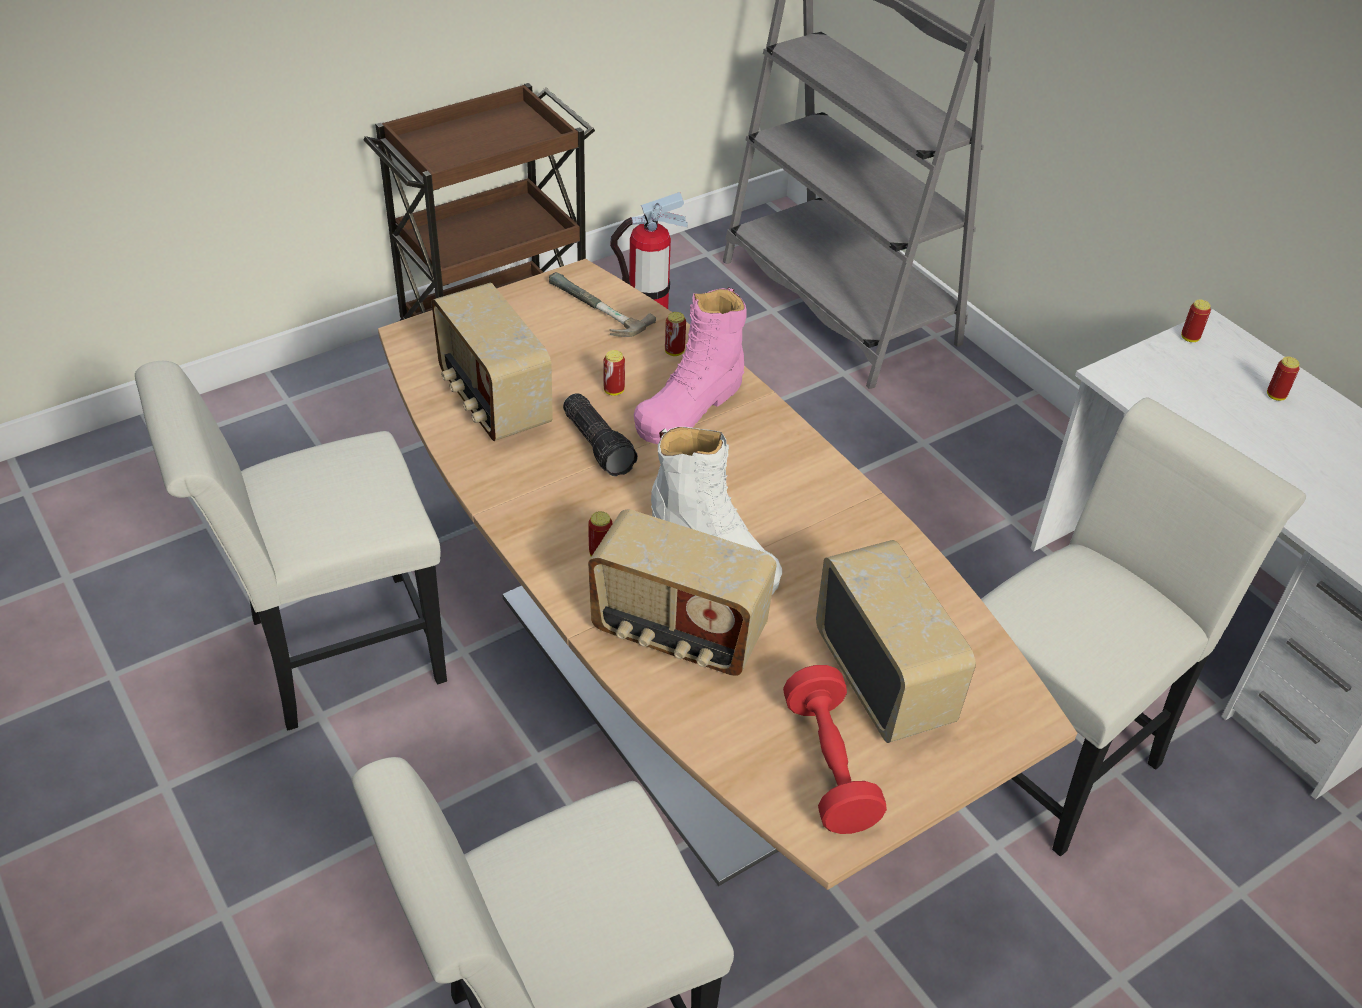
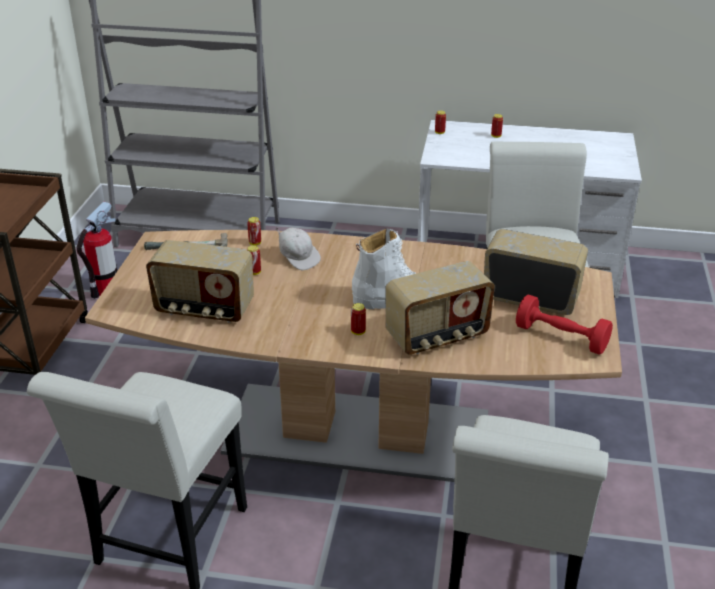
camera: 45 degrees left, 10 degrees down
(599, 444) = (285, 295): flashlight -> none
(690, 406) = (298, 258): pink boot -> white cap

